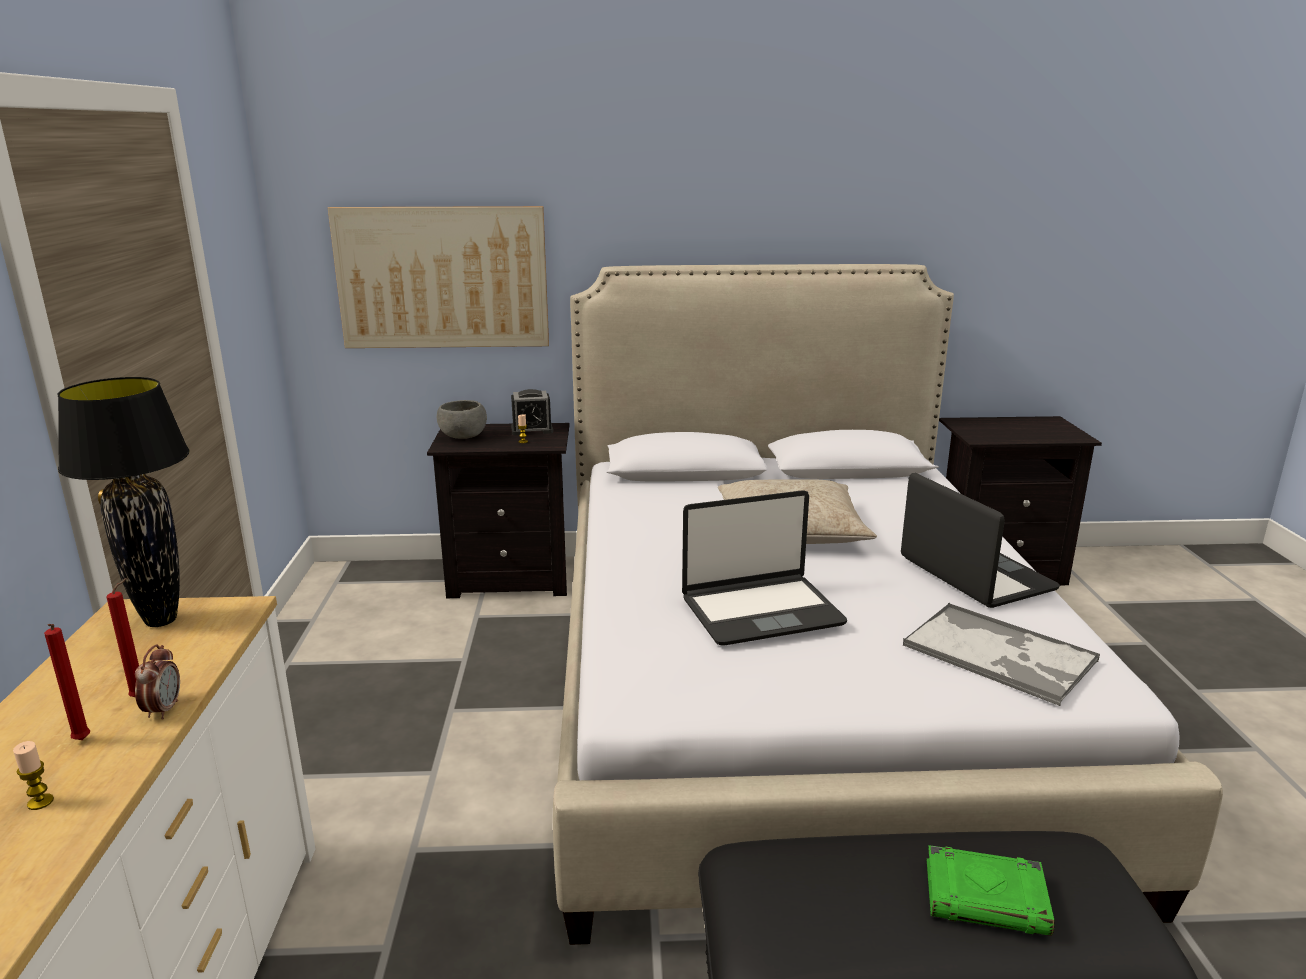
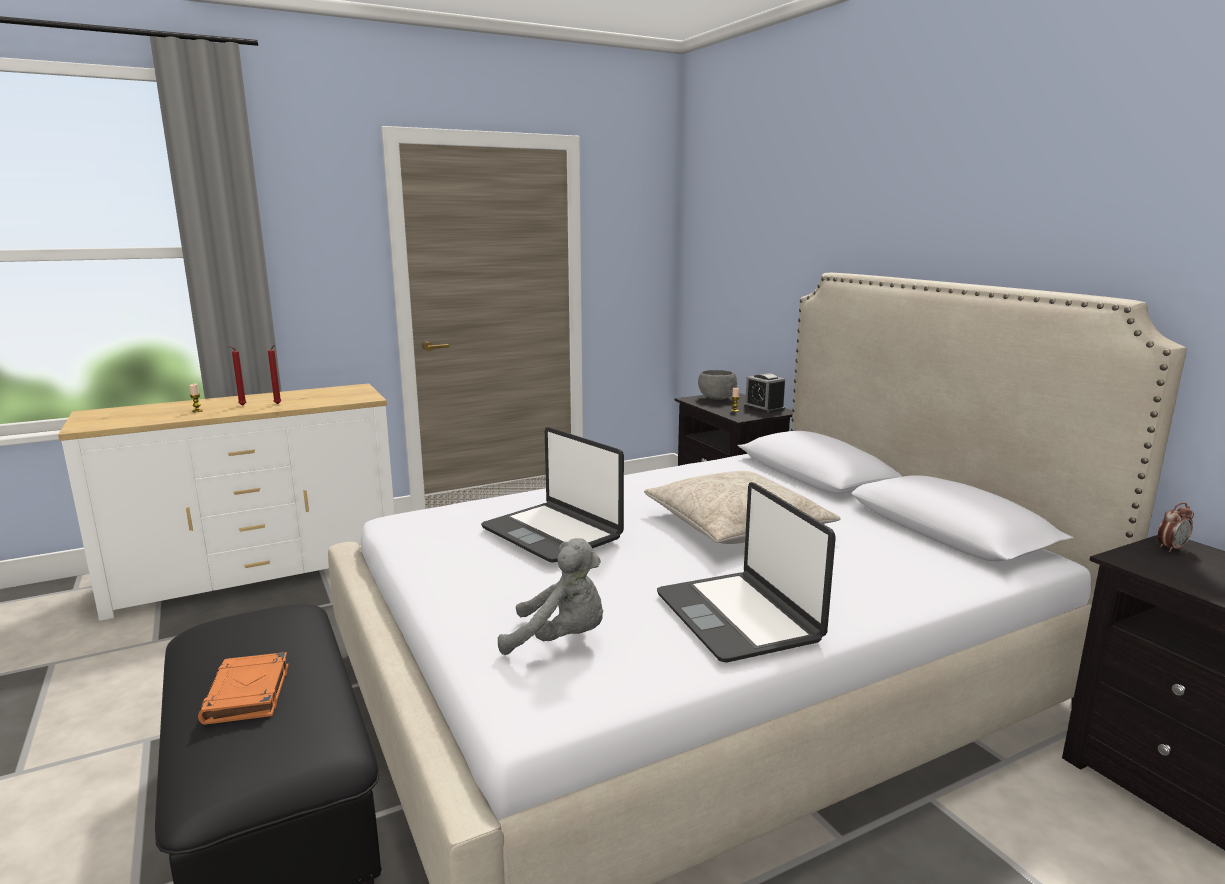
camera: 65 degrees right, 5 degrees down
(161, 620) = (350, 392): black table lamp -> none
(163, 710) = (267, 408): alarm clock -> alarm clock (1171, 548)
(442, 278) = (748, 274): picture -> none
(975, 575) = (738, 616): laptop -> laptop turned 120 degrees clockwise
(987, 898) = (247, 694): green book -> orange book
(1000, 654) = (560, 640): tray -> grey plush toy

